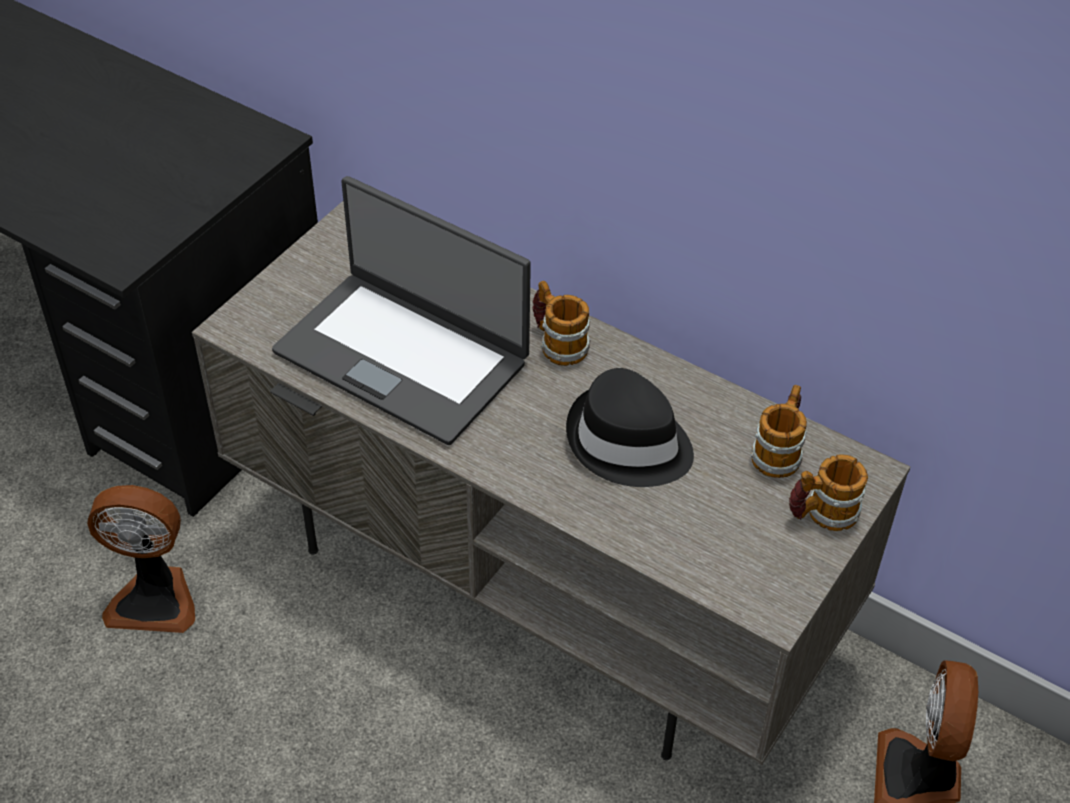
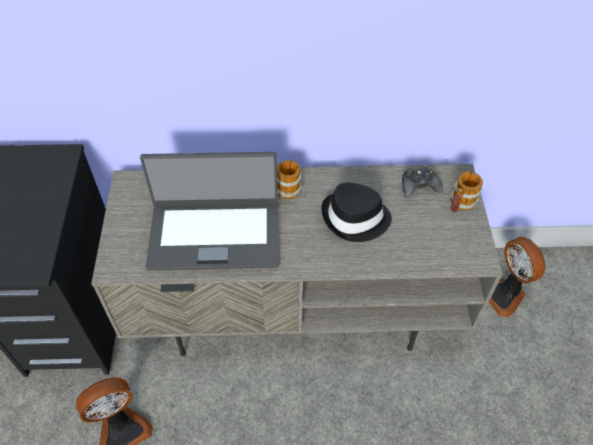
camera: 35 degrees left, 5 degrees up
(779, 451) = (419, 186): mug -> black game controller

